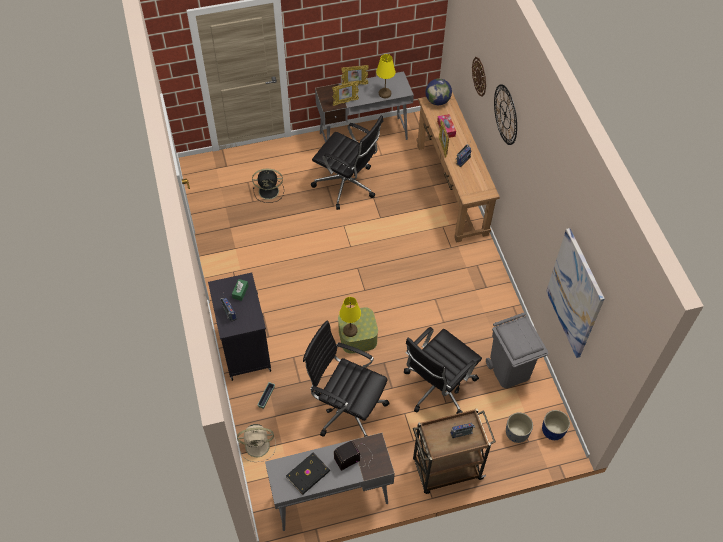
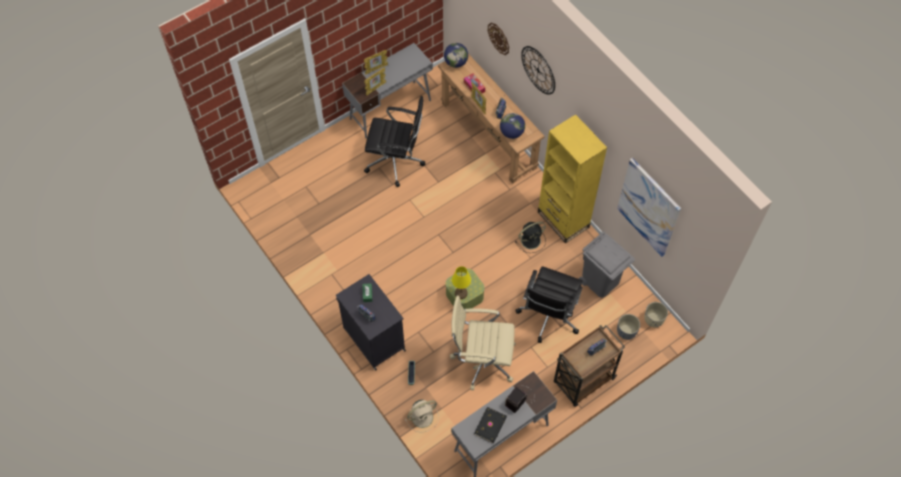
camera: 20 degrees left, 5 degrees up
(269, 191) = (329, 189): black fan -> black fan (531, 240)
(346, 408) = (482, 359): black office chair -> beige office chair
(385, 94) = (407, 69): yellow table lamp -> none
(465, 183) = (511, 133): none -> globe
(494, 295) = (563, 219): none -> yellow bookcase
(553, 431) = (654, 320): blue planter -> beige planter

